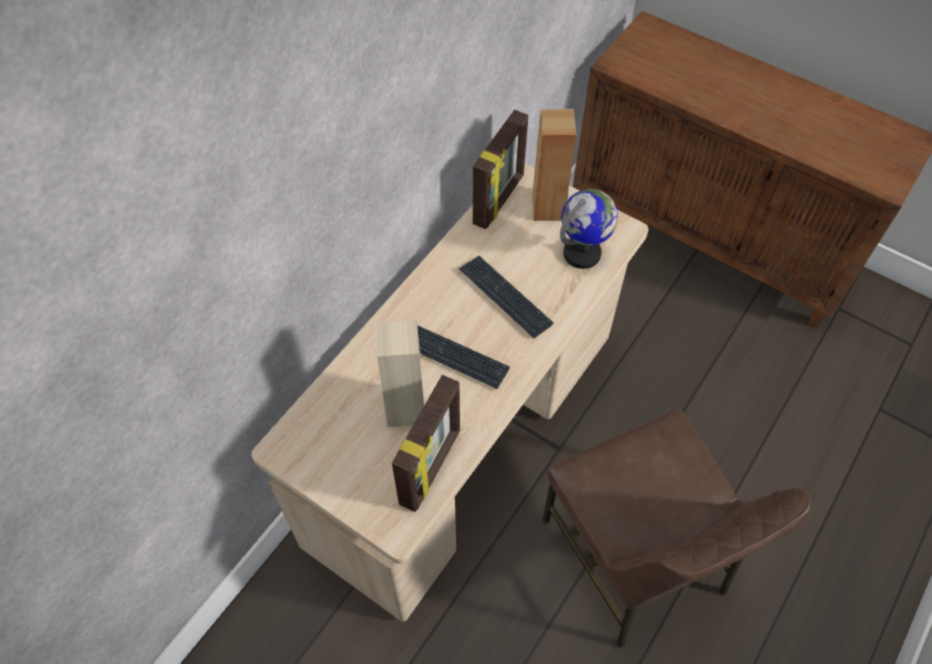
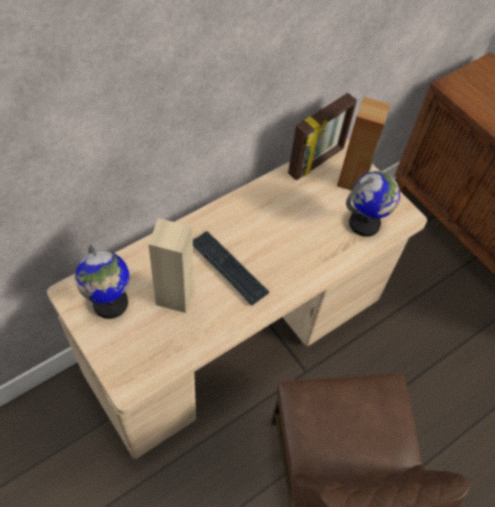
camera: 15 degrees right, 0 degrees up
(333, 444) = (110, 303): none -> globe
(432, 467) = (175, 348): picture frame -> none
(505, 297) = (289, 237): keyboard -> none

